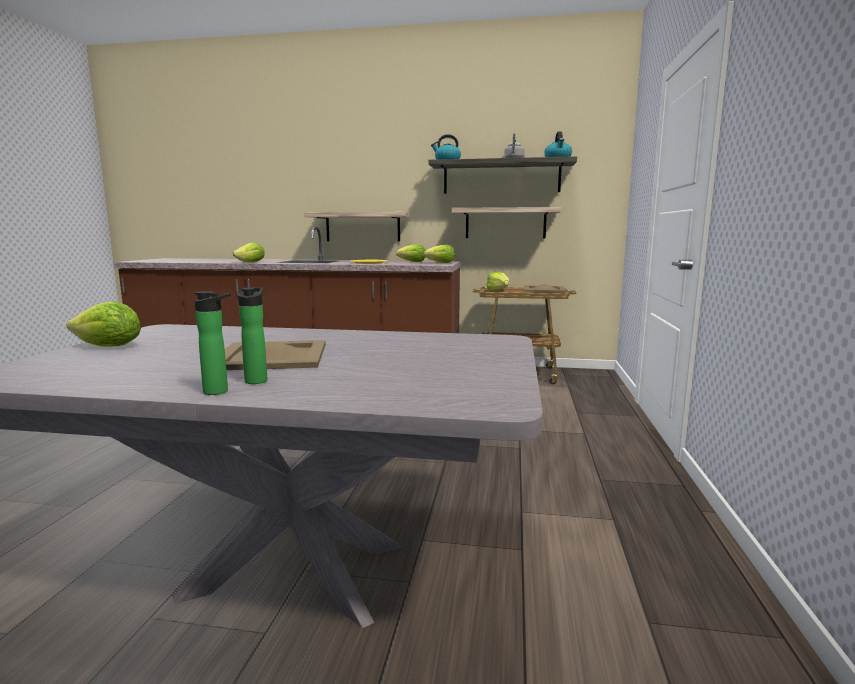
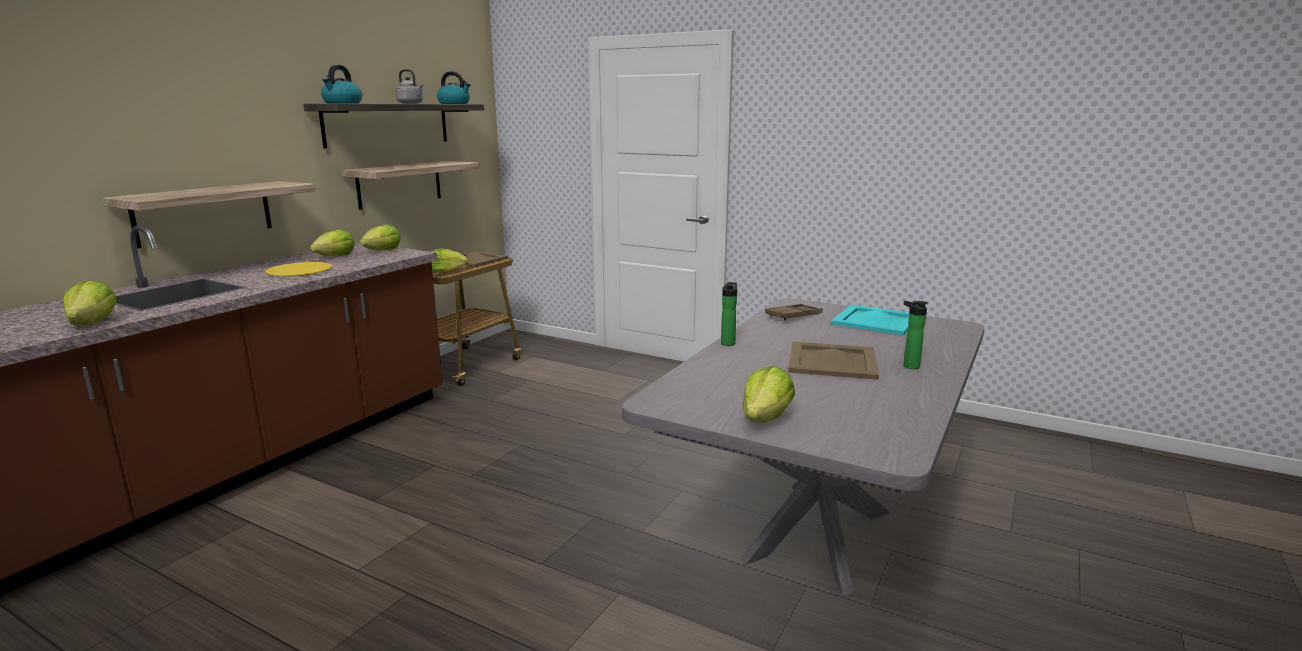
camera: 70 degrees left, 5 degrees up
(219, 391) = (938, 375): bottle -> bottle (728, 343)
(444, 341) = (793, 316): none -> brown tray
(468, 366) = (875, 320): none -> turquoise tray

